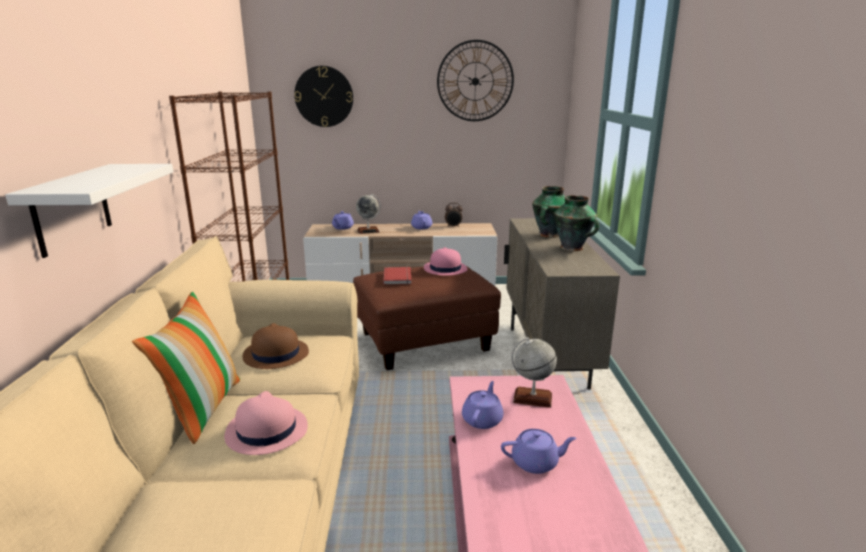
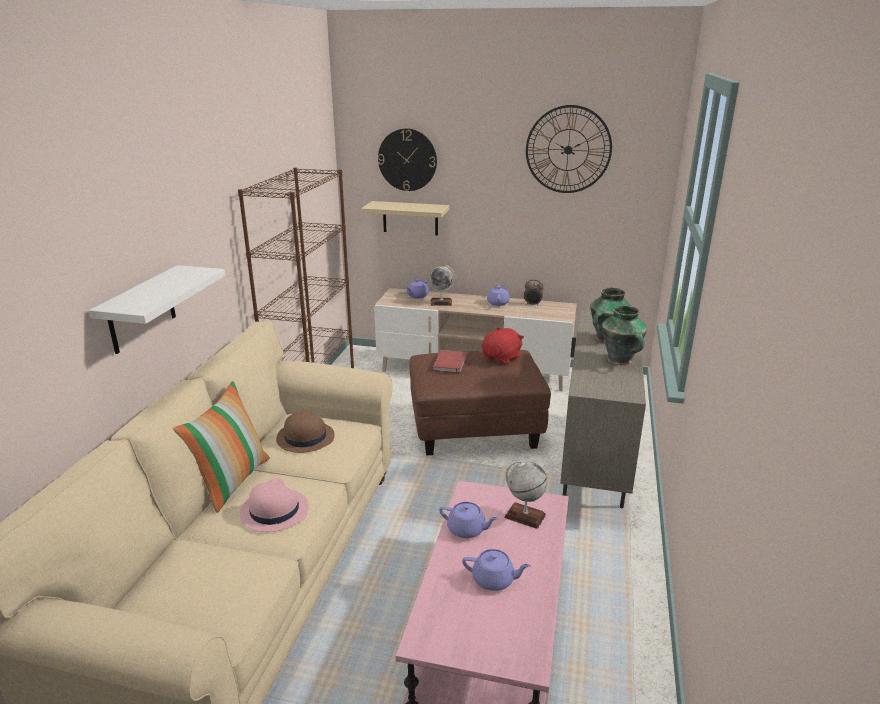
camera: 15 degrees right, 5 degrees up
(329, 154) = (410, 218): none -> beige shelf
(445, 269) = (502, 358): pink hat -> red plush toy
(482, 419) = (467, 529): purple teapot -> purple teapot turned 75 degrees clockwise

